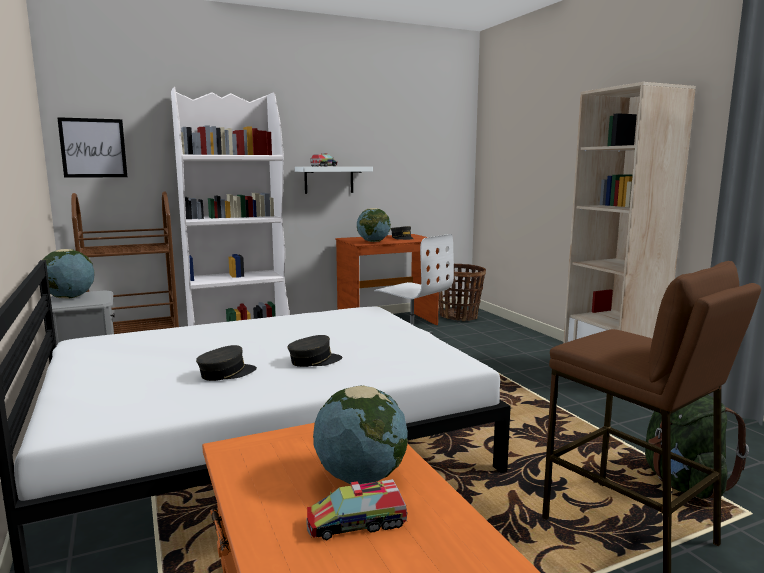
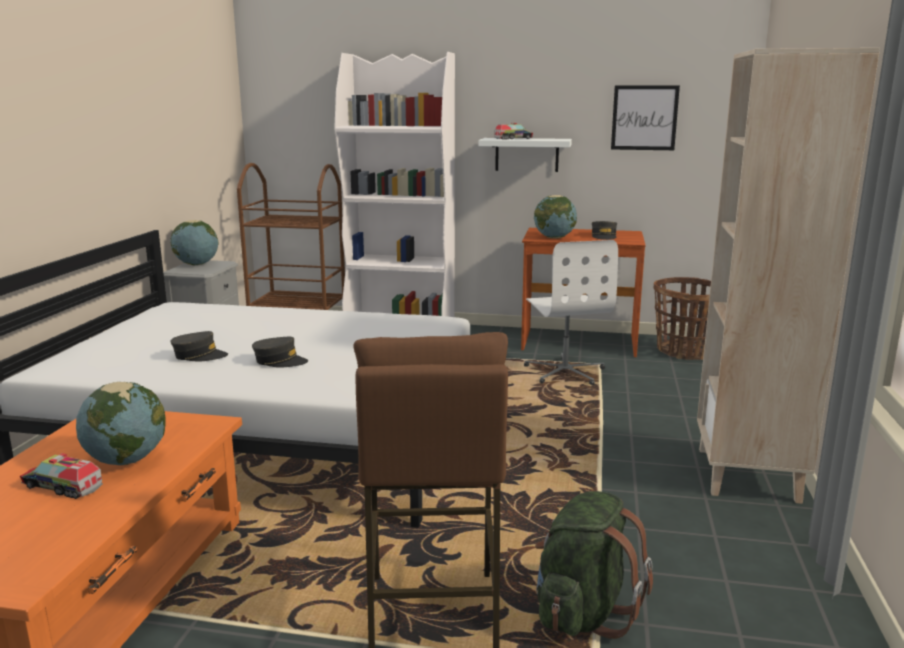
camera: 35 degrees right, 5 degrees up
(93, 148) = (281, 117): picture -> picture (644, 118)

